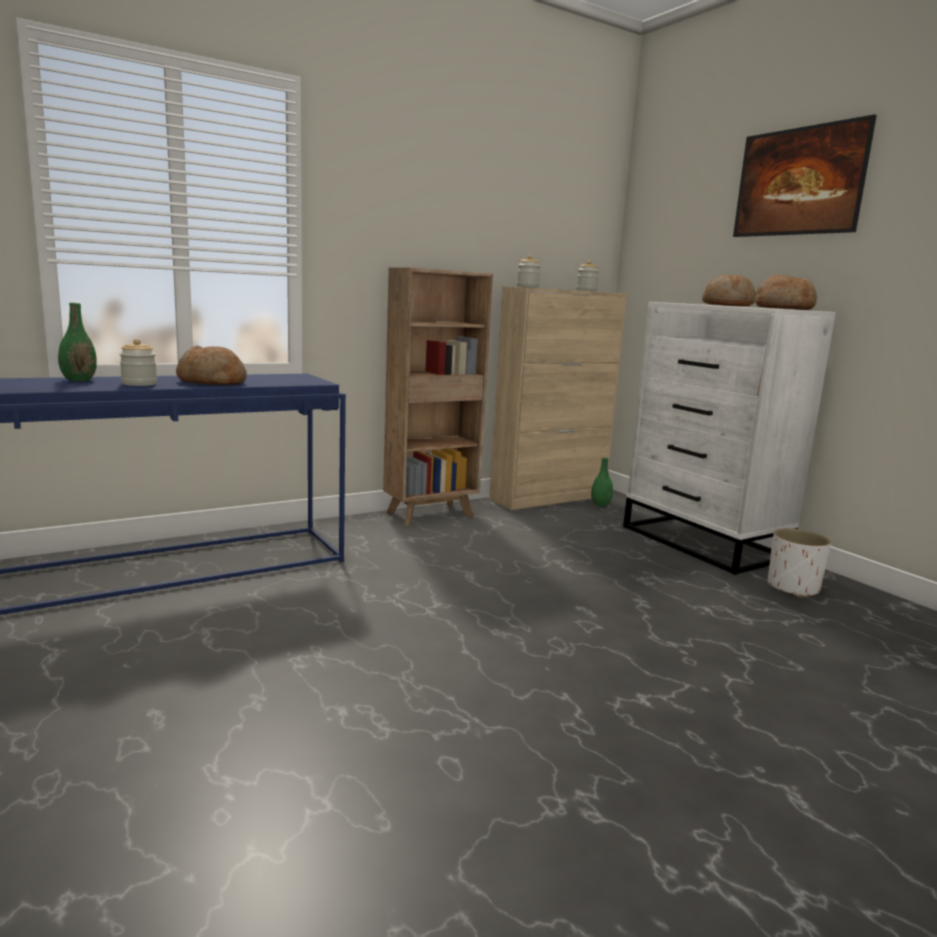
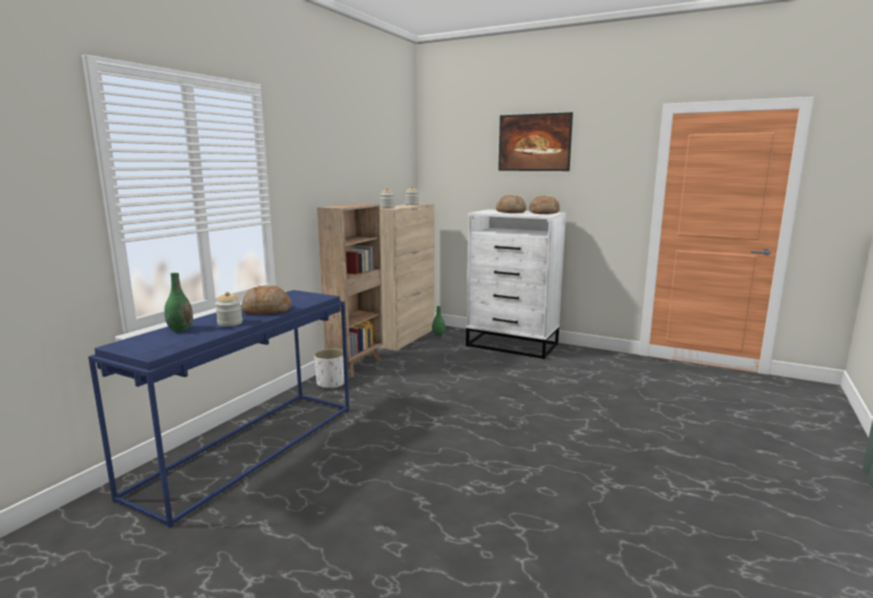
camera: 30 degrees left, 0 degrees up
(793, 588) = (573, 358): white planter -> white planter (331, 383)

